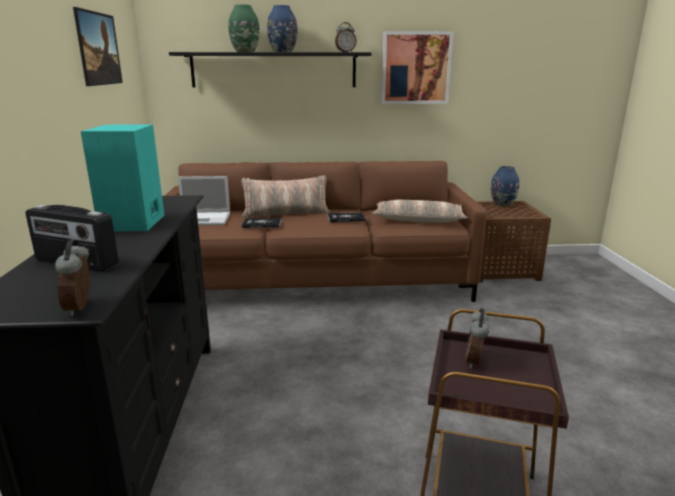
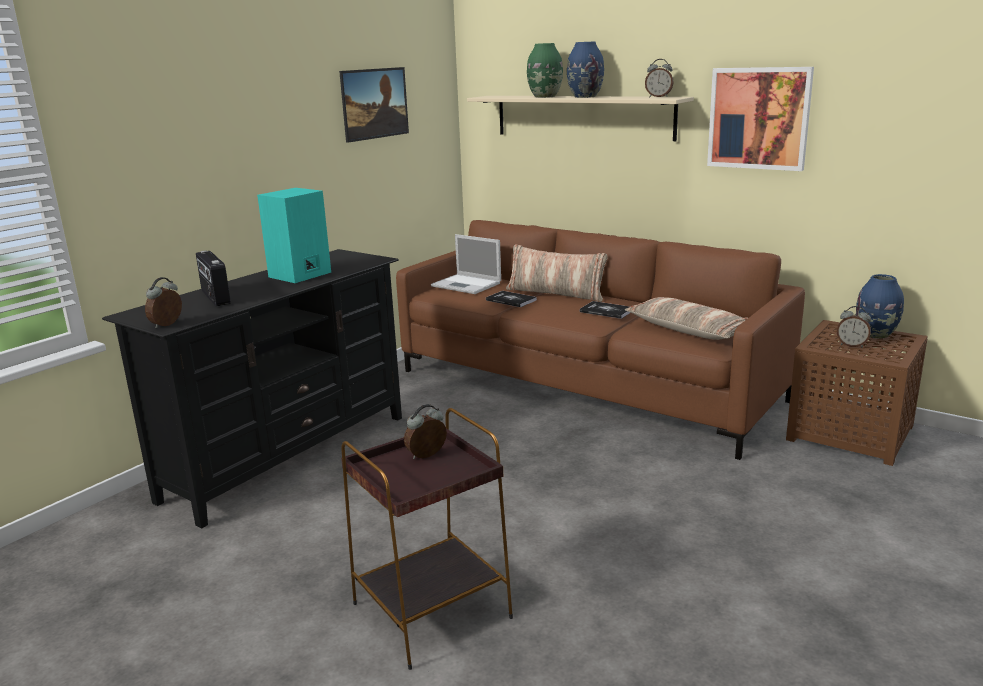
camera: 40 degrees right, 0 degrees up
(274, 70) = (582, 117): black shelf -> beige shelf
(505, 212) = (851, 345): none -> alarm clock

